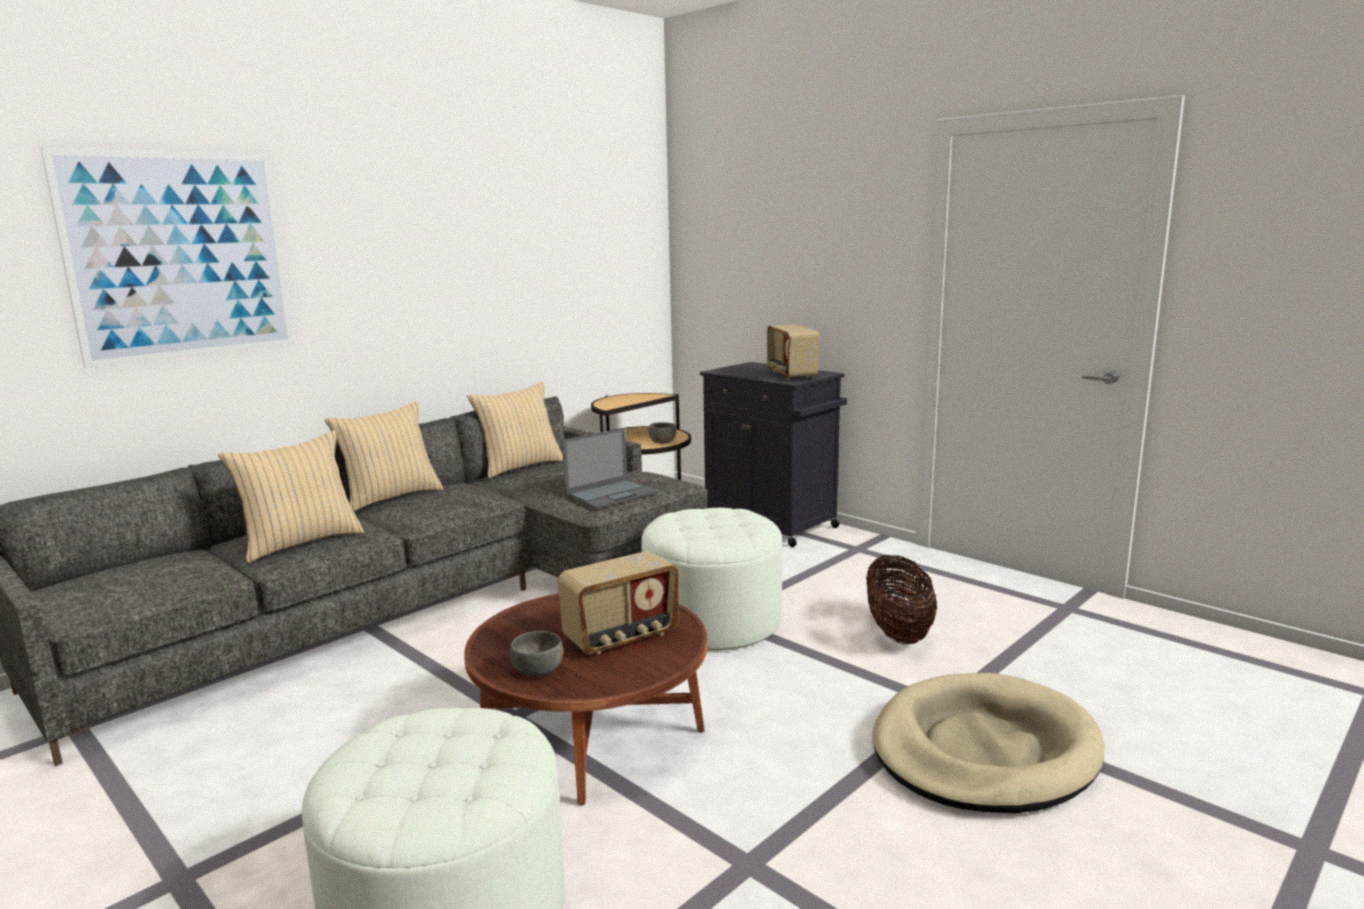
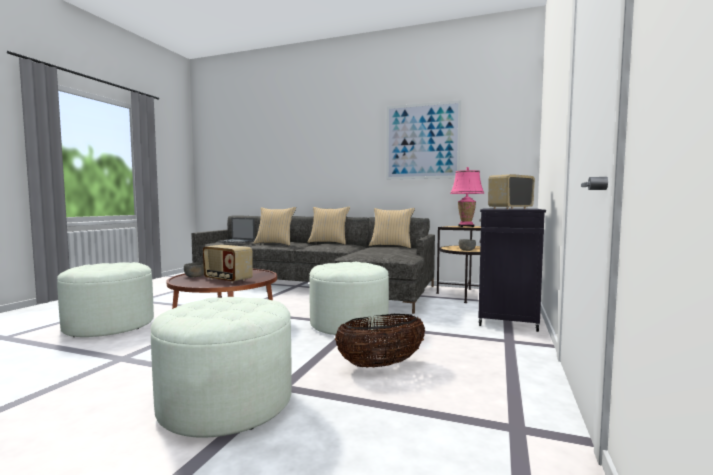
camera: 65 degrees right, 10 degrees down
(180, 256) = (290, 148): picture -> picture (422, 141)
(612, 494) = (370, 254): laptop -> laptop (236, 241)
(624, 401) = (466, 226): none -> pink table lamp
(983, 750) = (226, 402): beige dog bed -> white ottoman

